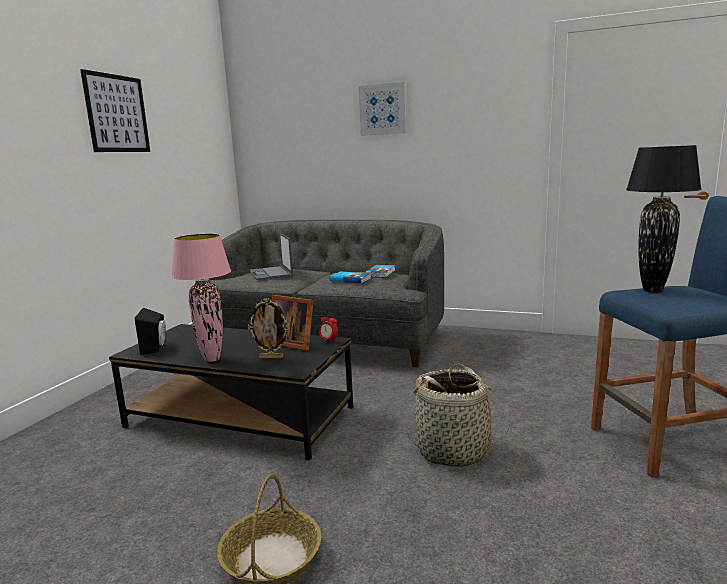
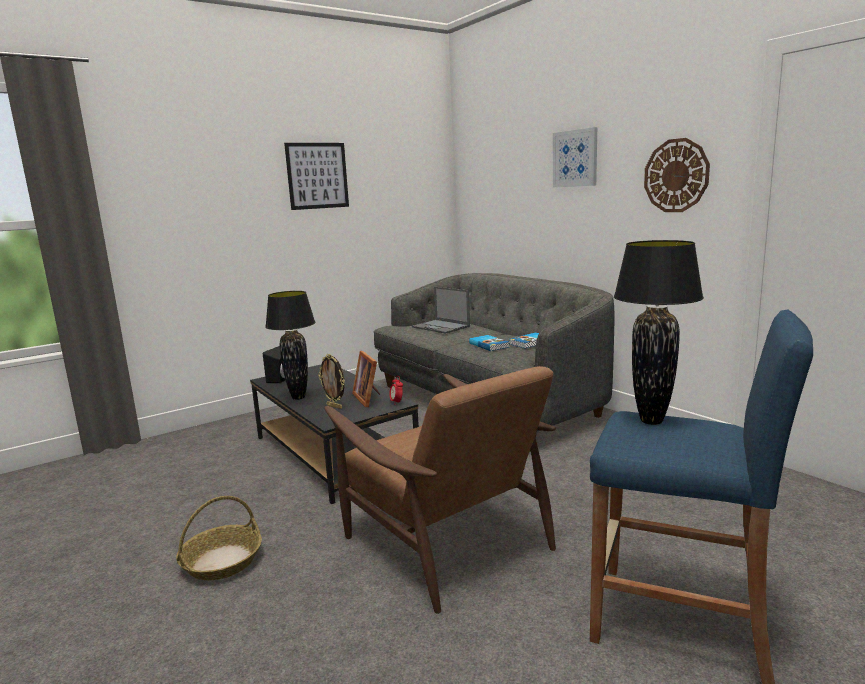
camera: 35 degrees right, 0 degrees up
(211, 359) = (298, 397): pink table lamp -> black table lamp
(271, 273) = (441, 327): laptop -> laptop turned 60 degrees counterclockwise
(454, 450) = (444, 538): basket -> brown armchair
(484, 123) = (676, 176): none -> wall clock

